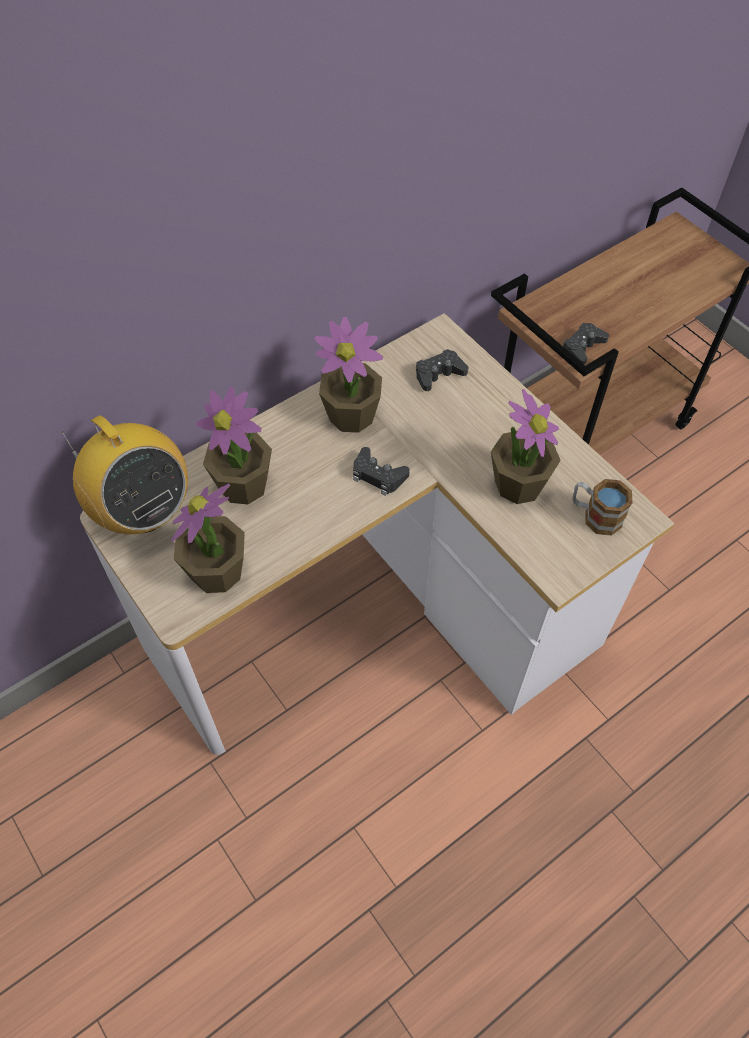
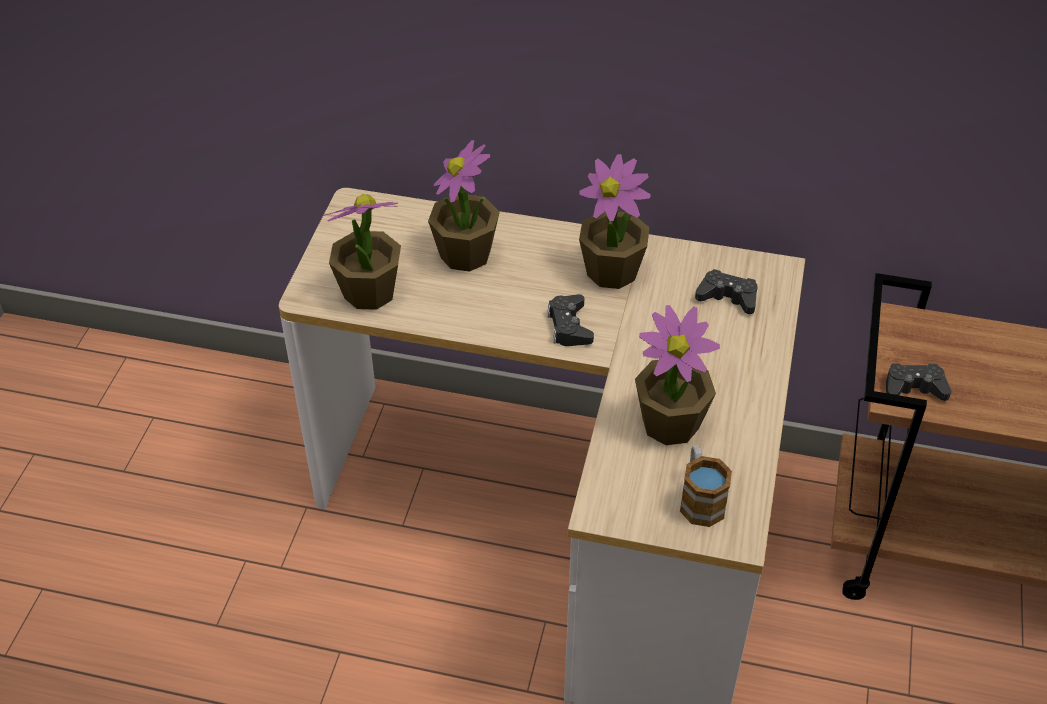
camera: 50 degrees right, 10 degrees down
(143, 511) = (378, 217): radio -> none

